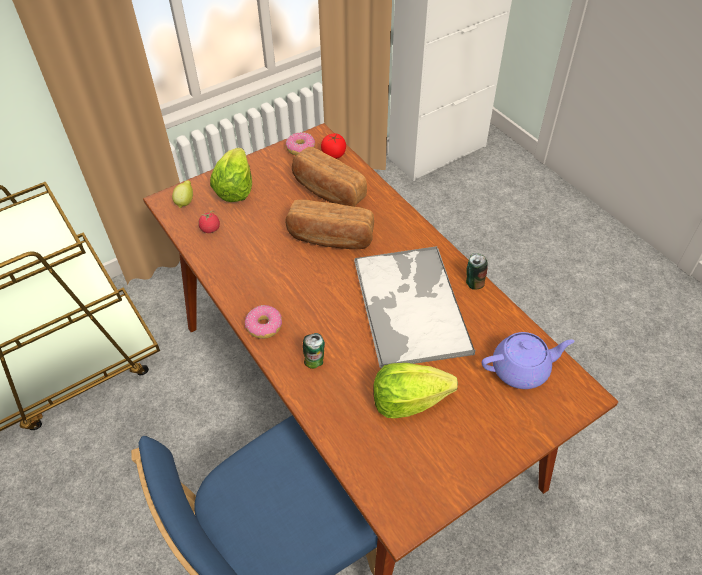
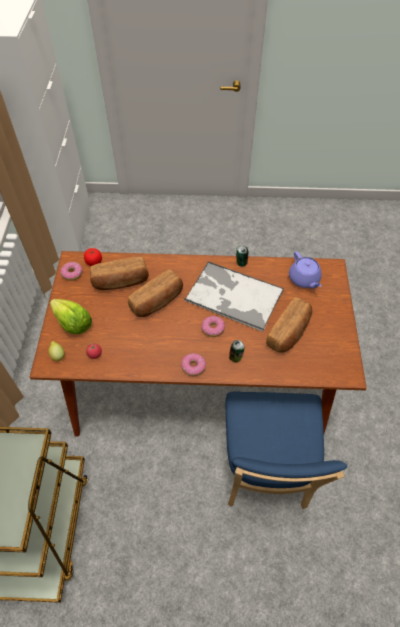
camera: 55 degrees left, 5 degrees up
(338, 313) = (213, 328): none -> donut
(408, 401) = (289, 332): lettuce -> bread
(521, 369) = (304, 279): purple teapot -> purple teapot turned 135 degrees clockwise

